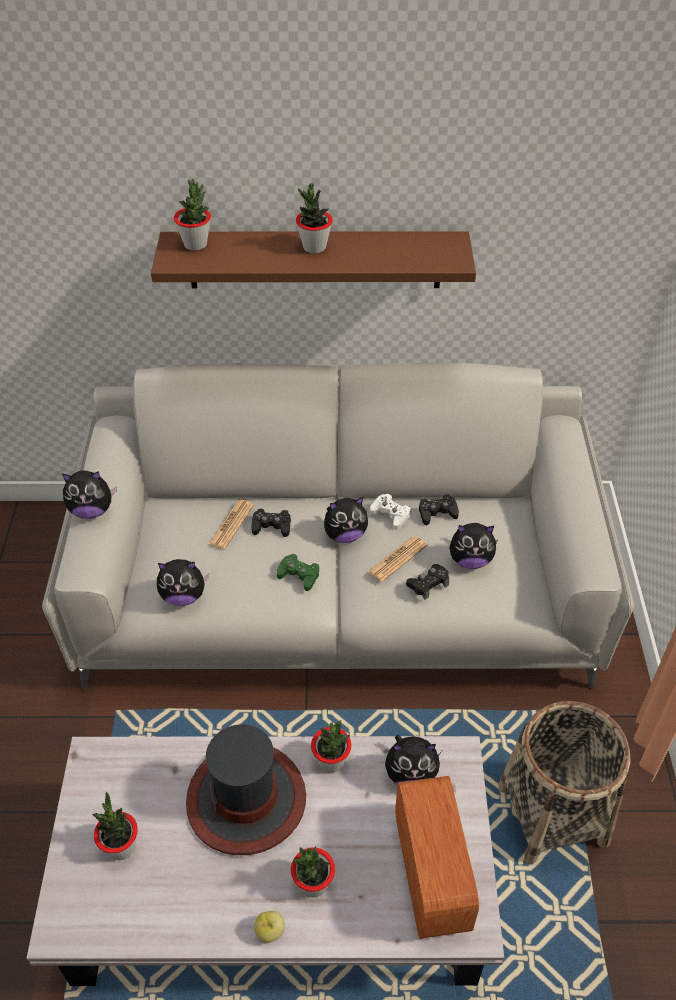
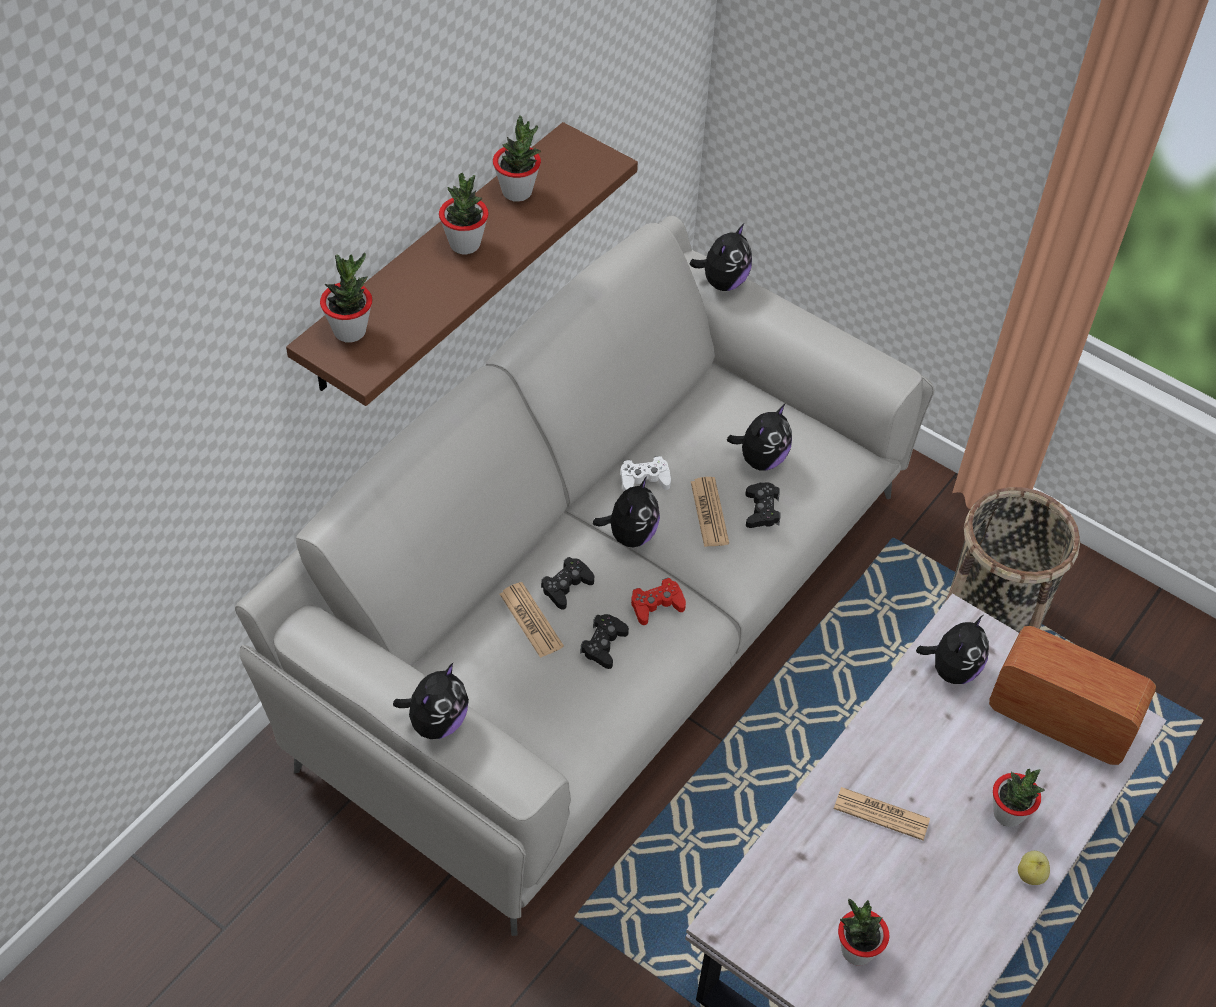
camera: 55 degrees left, 5 degrees up
(183, 596) = (588, 723): plush toy -> plush toy (723, 282)
(247, 798) = (881, 814): hat -> newspaper
(299, 575) = (656, 605): green game controller -> red game controller
(331, 762) = (893, 722): potted plant -> potted plant (517, 192)
(437, 513) = (677, 442): black game controller -> black game controller (603, 645)

